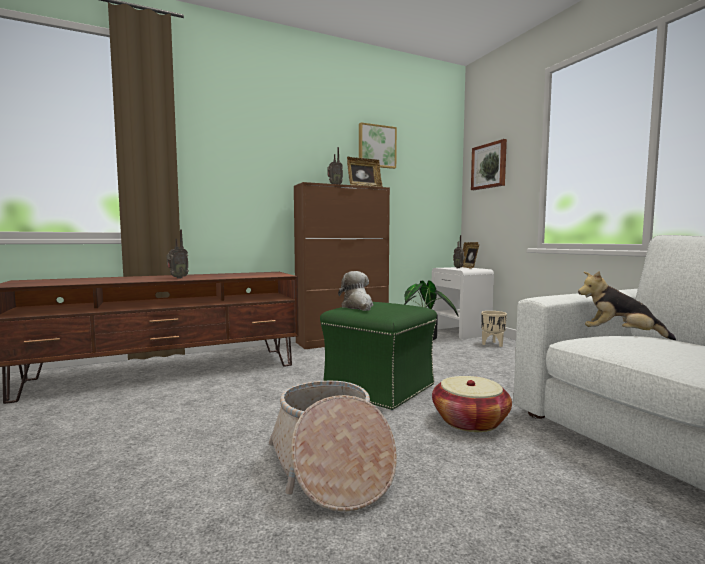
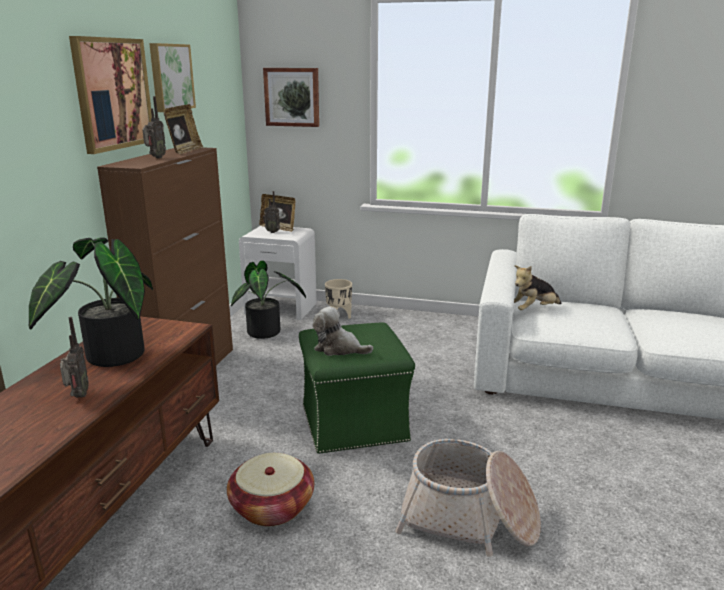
camera: 50 degrees left, 15 degrees up
(227, 275) = (108, 356): none -> potted plant
(318, 148) = (112, 94): none -> picture
(470, 421) = (467, 420): basket -> basket (272, 507)

